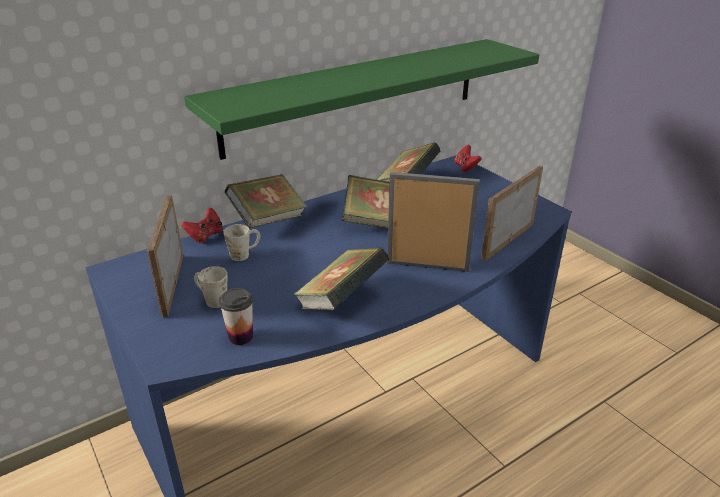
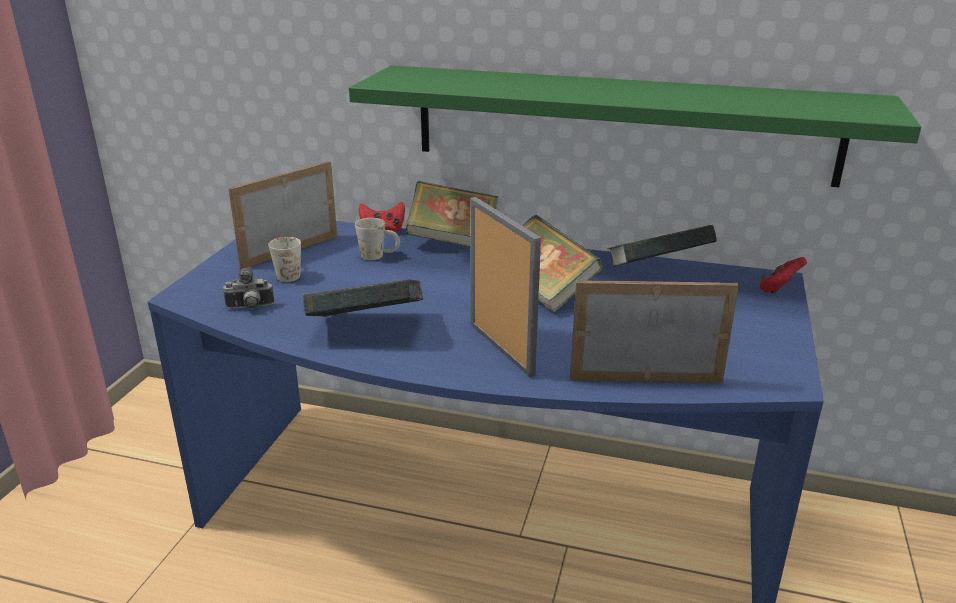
camera: 50 degrees right, 5 degrees down
(241, 337) = (250, 308): cup -> camera

